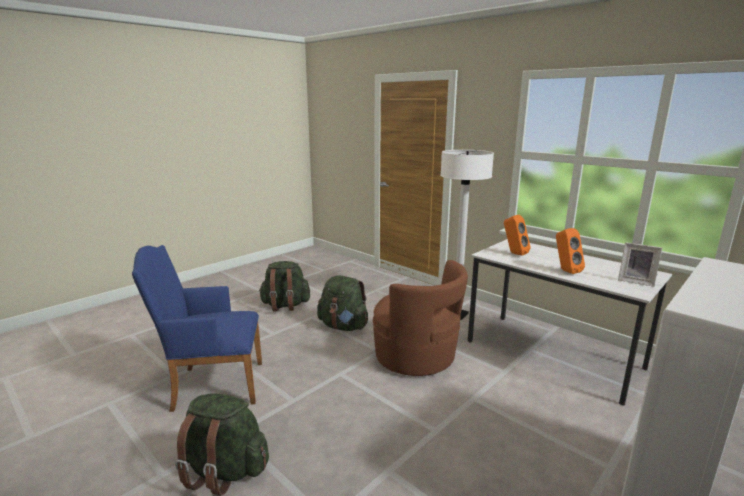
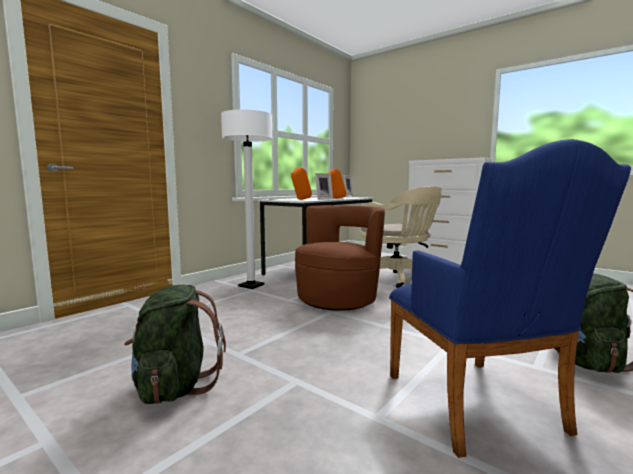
camera: 95 degrees left, 10 degrees down
(343, 326) = (273, 331): green backpack -> none
(514, 415) = (399, 279): none -> beige office chair
(529, 263) = (322, 199): none -> picture frame

